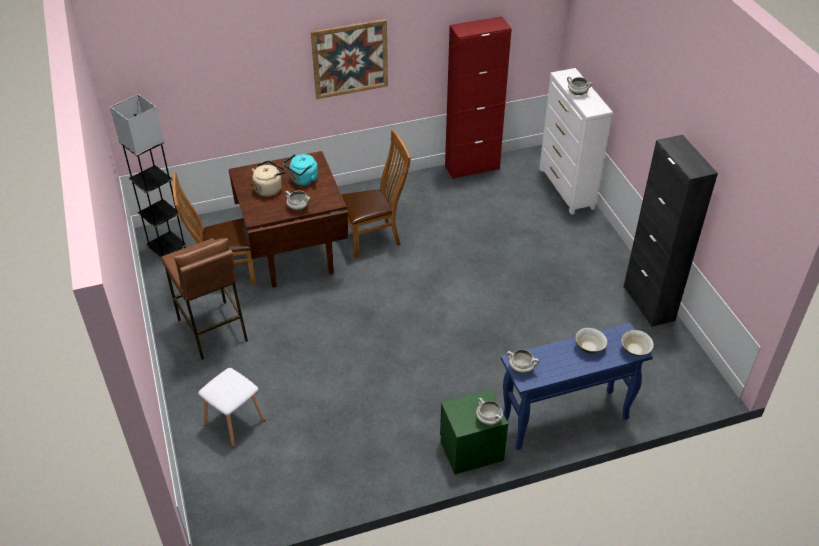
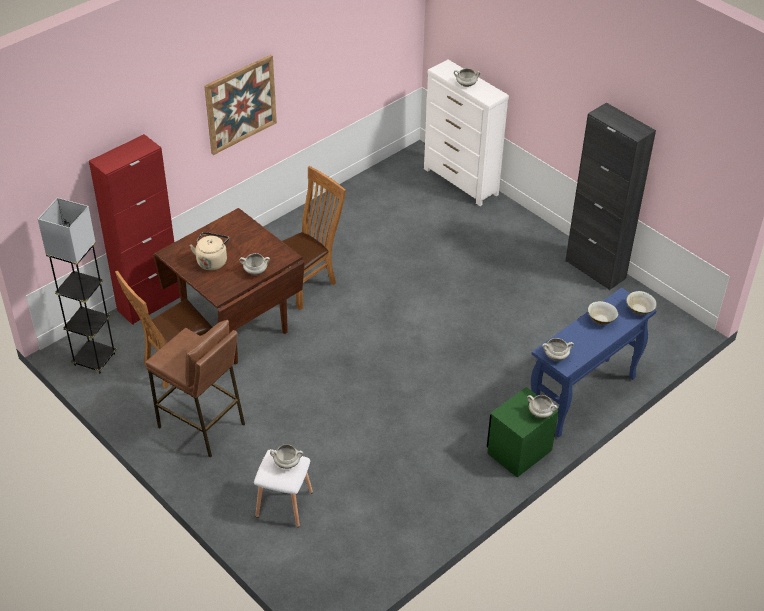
camera: 25 degrees left, 0 degrees up
(234, 385) = (287, 463): none -> white cooking pot
(303, 180) = (241, 243): turquoise kettle -> none
(472, 167) = (358, 185): red cabinet -> red cabinet (149, 303)

